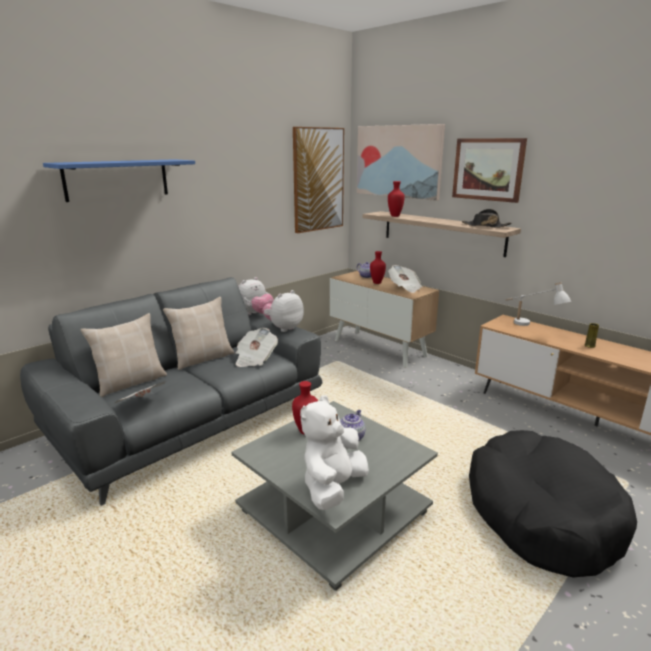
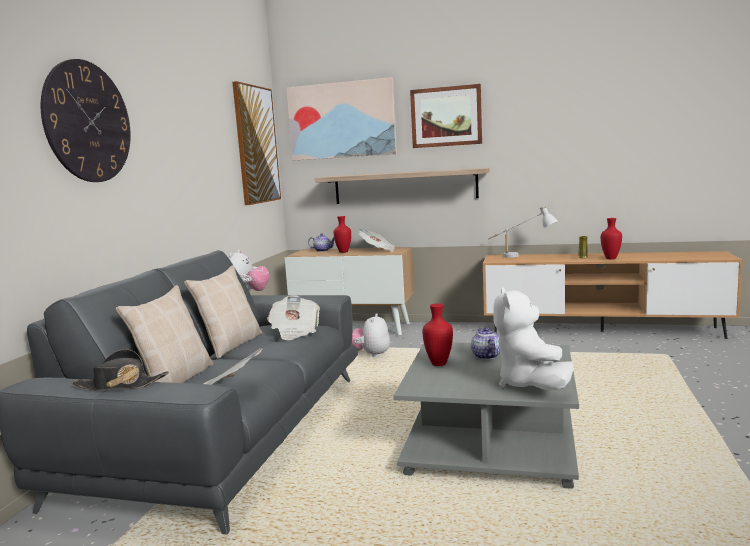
camera: 30 degrees left, 10 degrees down
(117, 179) = (88, 122): blue shelf -> wall clock
(283, 328) = (302, 297): plush toy -> plush toy (371, 355)
(394, 216) = (354, 175): red vase -> red vase (611, 258)
(485, 226) = (458, 169): black hat -> black hat (120, 385)
(541, 514) = (641, 389): black dog bed -> none

